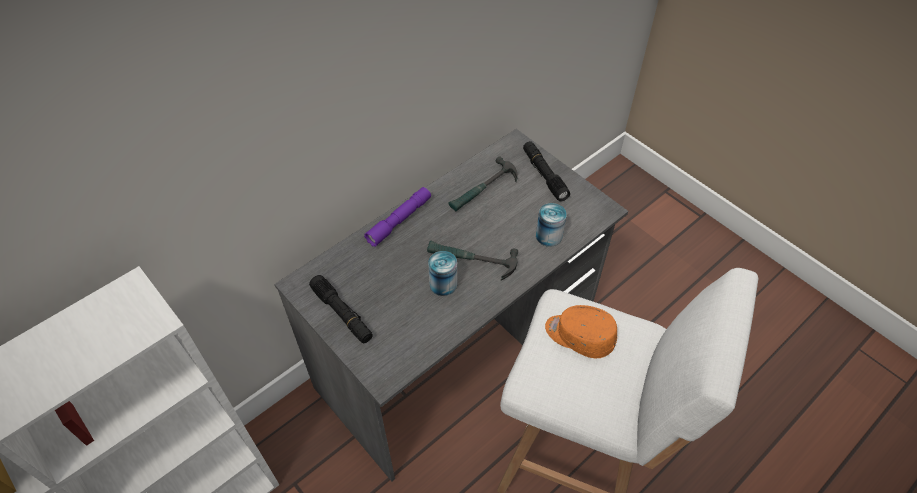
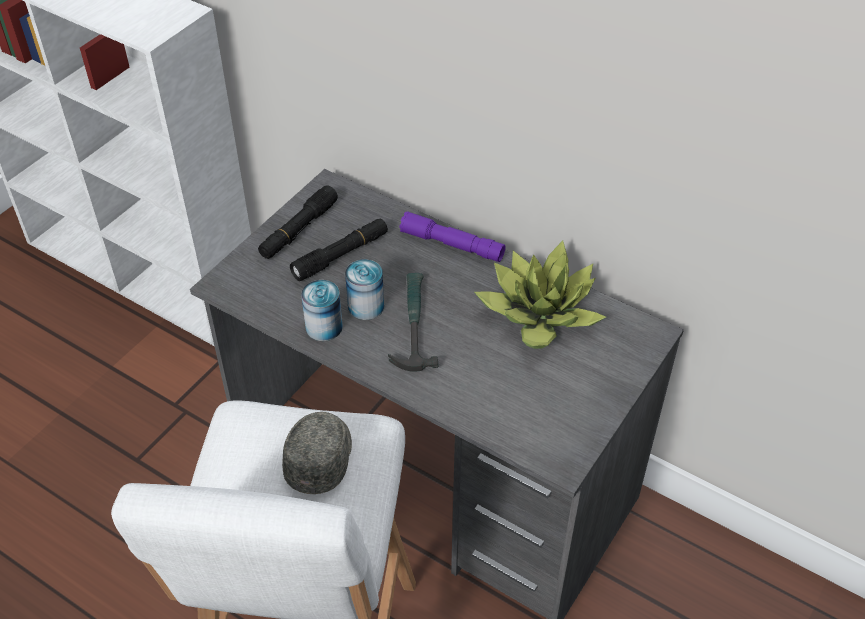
camera: 75 degrees right, 5 degrees down
(483, 190) = (540, 315): hammer -> potted plant
(544, 175) = (601, 377): black flashlight -> black flashlight (341, 255)
(549, 236) = (484, 400): can -> can (324, 327)
(579, 336) = (321, 458): orange cap -> grey cap

